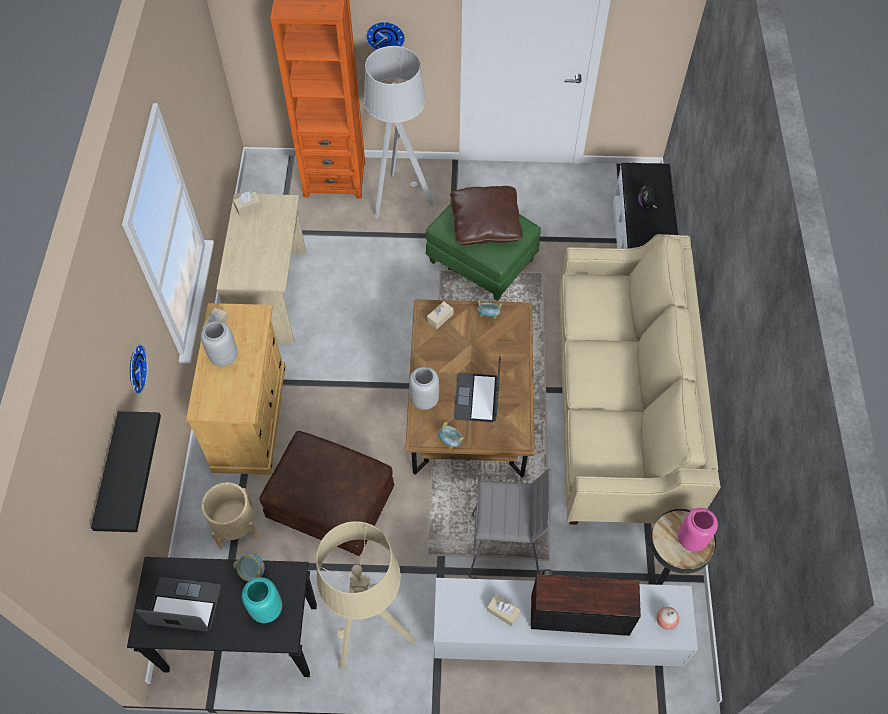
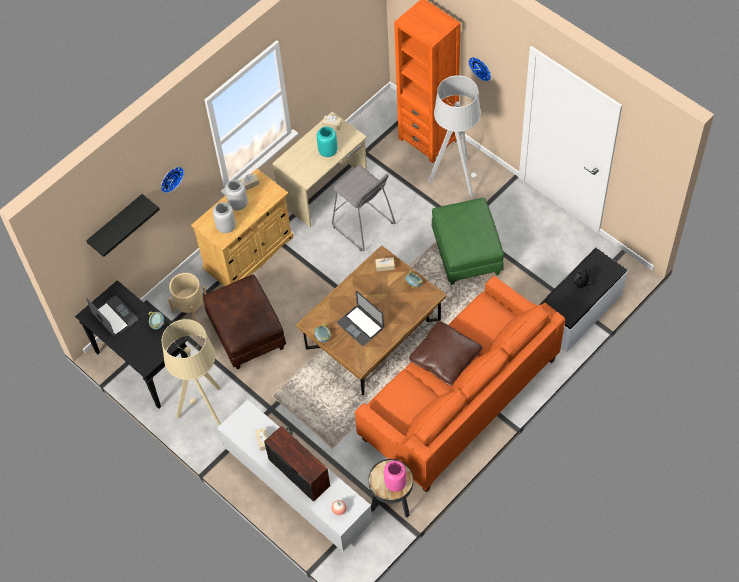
camera: 45 degrees right, 0 degrees up
(266, 608) = (148, 346): turquoise vase -> turquoise vase (328, 151)
(424, 399) = (331, 305): grey vase -> grey vase (226, 226)
(477, 397) = (360, 325): laptop -> laptop turned 90 degrees counterclockwise
(485, 224) = (468, 228): brown pillow -> brown pillow (445, 358)
(505, 549) = (315, 425): grey stool -> grey stool (363, 225)
(620, 407) = (459, 399): beige sofa -> orange sofa

